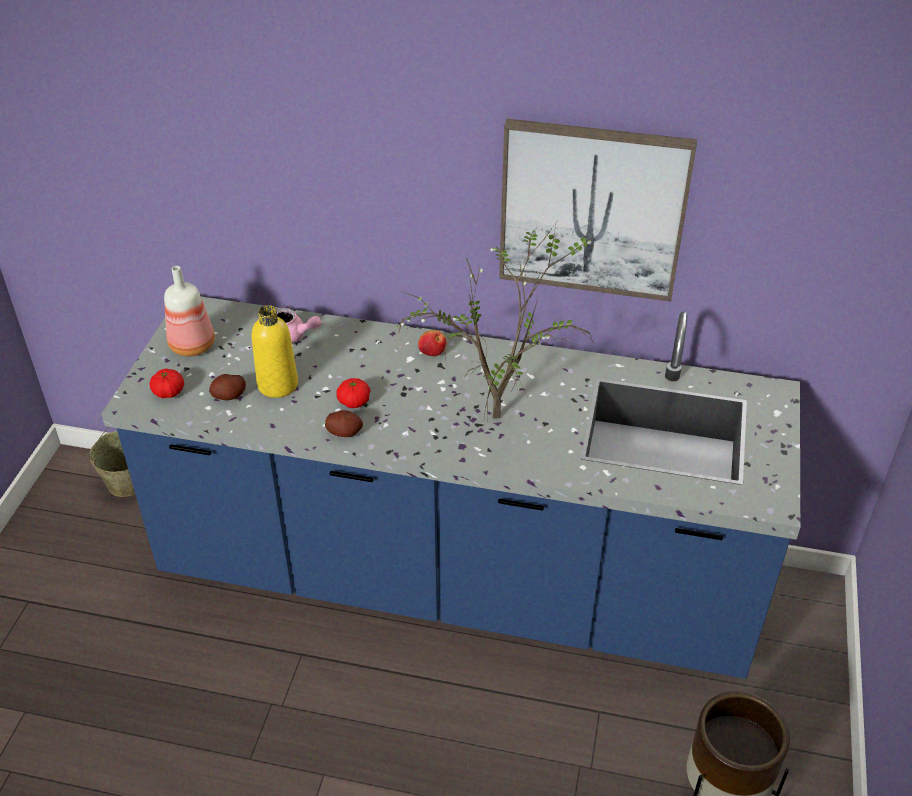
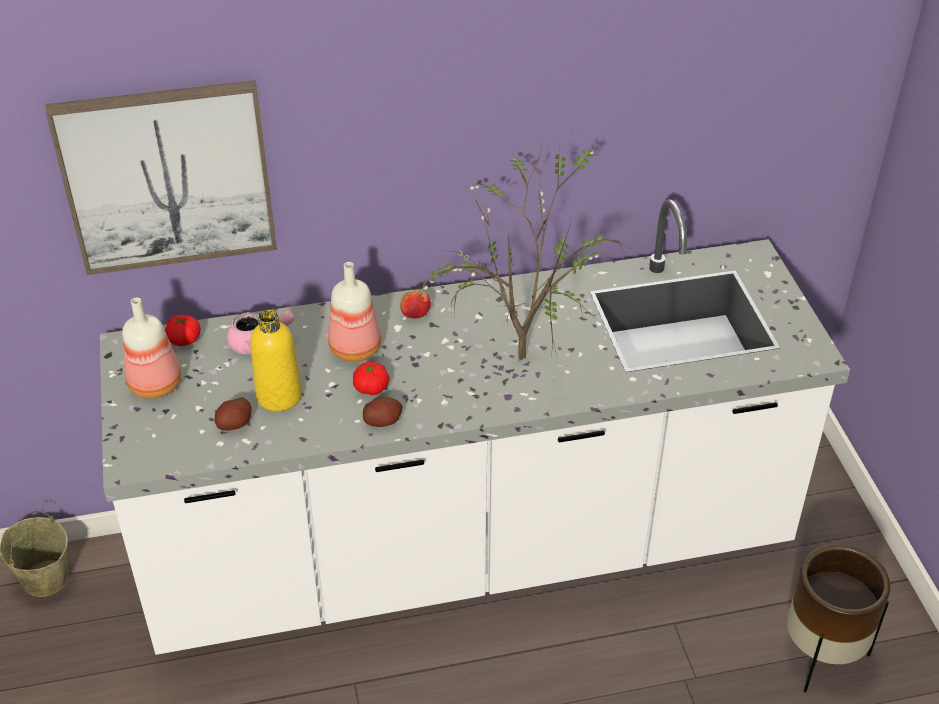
camera: 25 degrees left, 0 degrees up
(169, 392) = (164, 441): tomato -> tomato (184, 340)
(364, 366) = (356, 349): none -> bottle
(456, 583) = (469, 553): blue counter -> white counter
(592, 209) = (559, 121): picture -> picture (167, 176)

